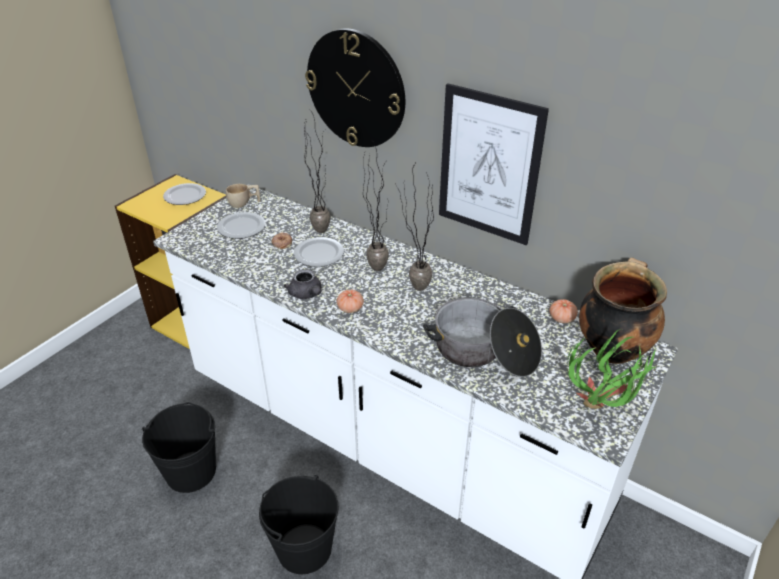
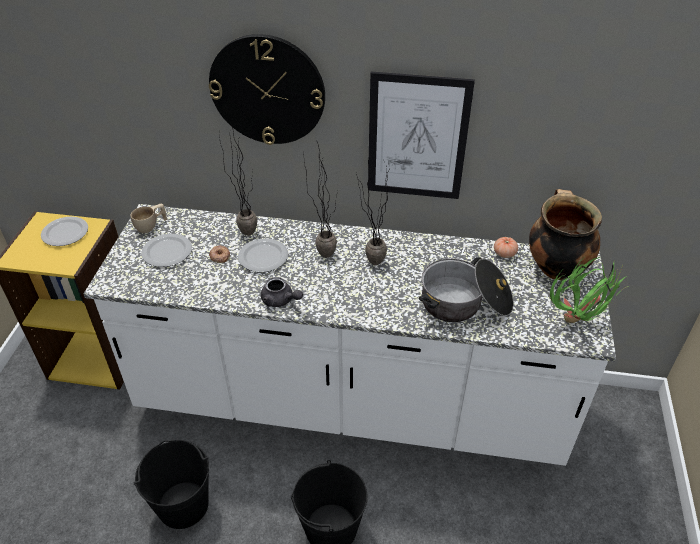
camera: 25 degrees left, 5 degrees up
(350, 308) = (329, 301): tomato -> none

